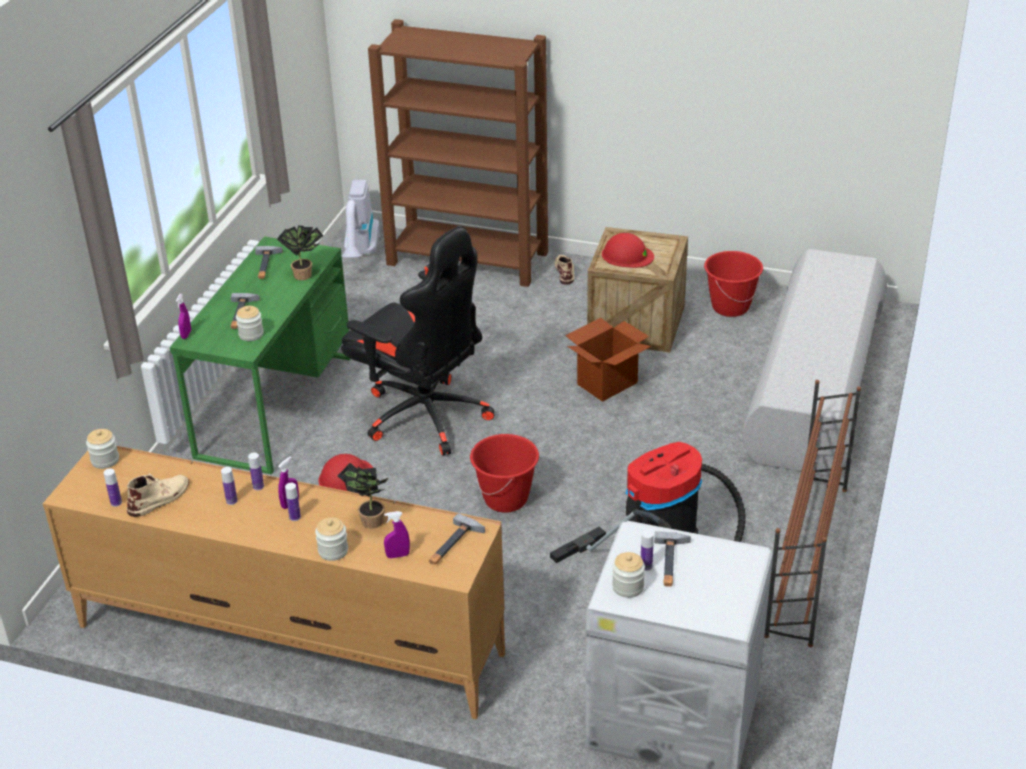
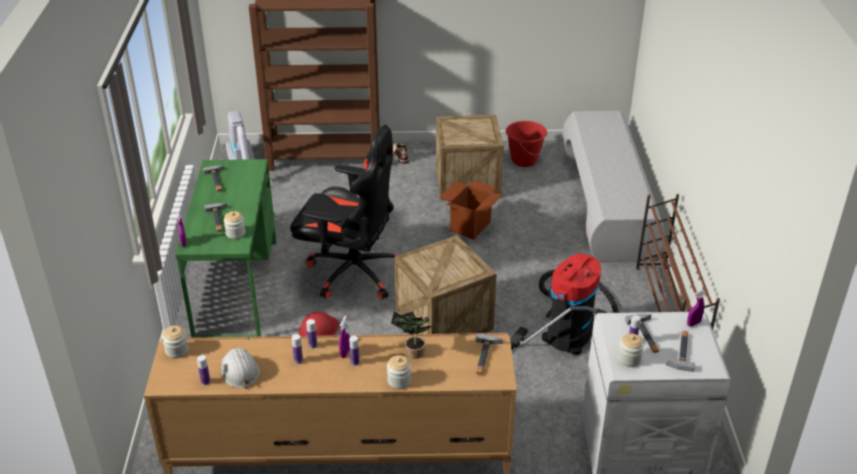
camera: 20 degrees left, 0 degrees up
(160, 498) = (239, 371): beige boot -> white hard hat
(305, 274) = (251, 182): potted plant -> none
(398, 555) = (449, 373): purple spray bottle -> purple spray bottle (693, 323)
(506, 499) = (444, 321): red bucket -> crate
(627, 255) = (462, 133): red hard hat -> none
(703, 592) = (681, 351): none -> hammer

